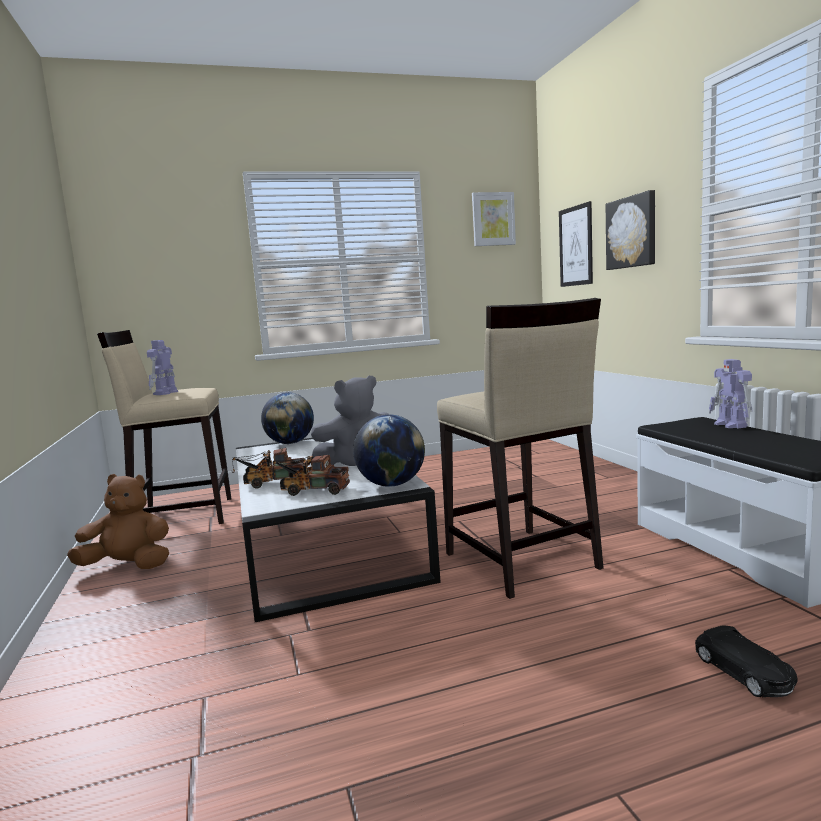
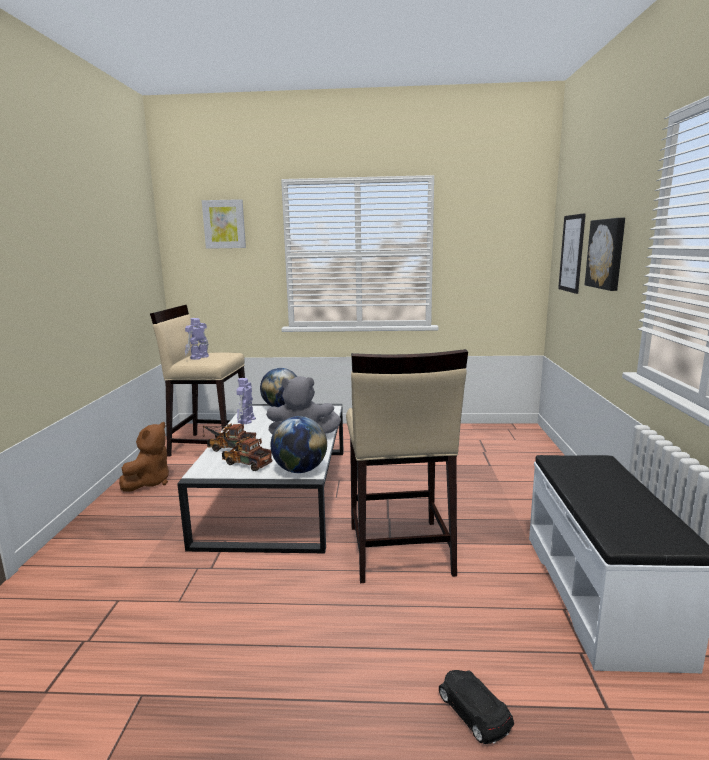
camera: 20 degrees right, 5 degrees up
(128, 566) = (149, 482): brown plush toy -> brown plush toy turned 90 degrees clockwise
(493, 219) = (503, 218): picture -> picture (224, 224)
(731, 425) = (619, 474): toy robot -> toy robot (246, 420)
(744, 672) = (473, 711): black toy car -> black toy car turned 150 degrees clockwise

